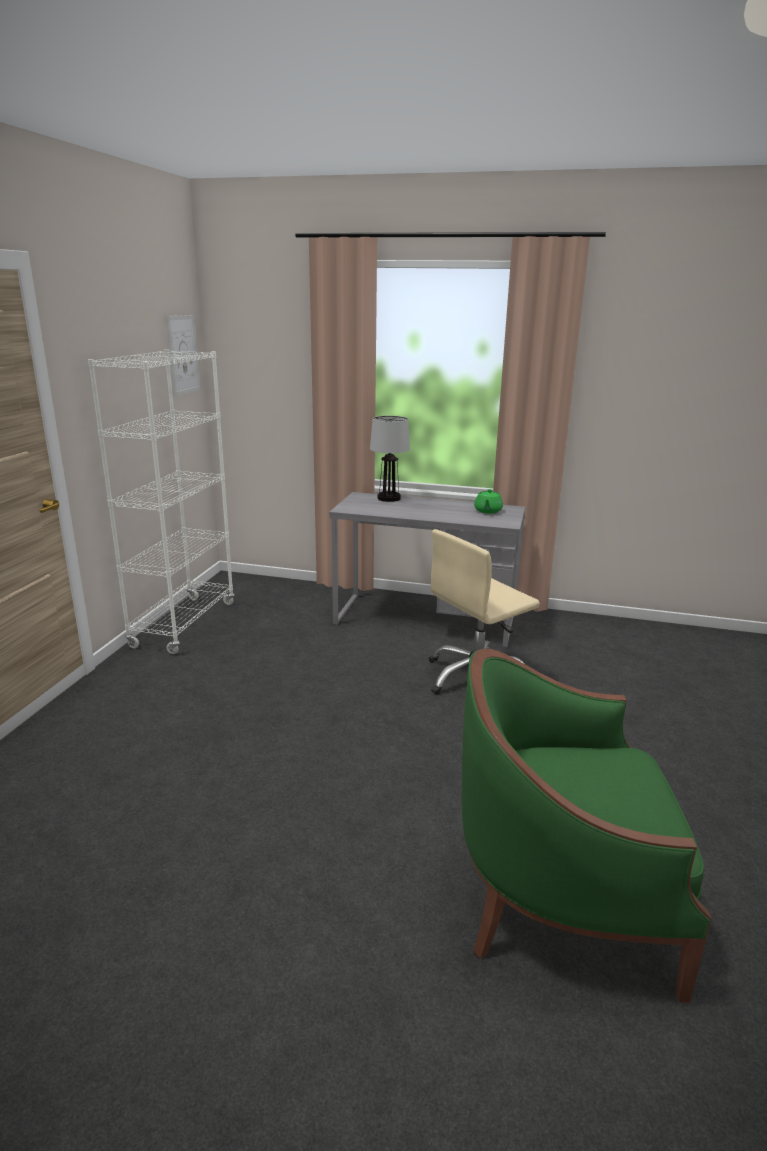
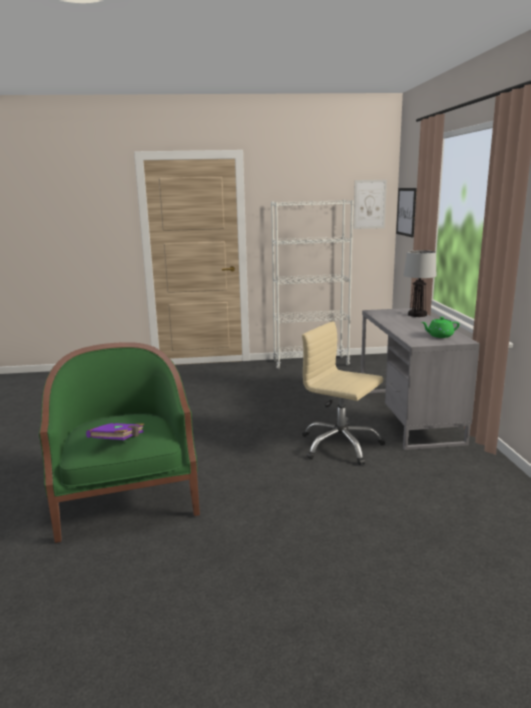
camera: 70 degrees right, 5 degrees down
(246, 364) = (406, 212): none -> picture
(629, 796) = (119, 442): none -> purple book

